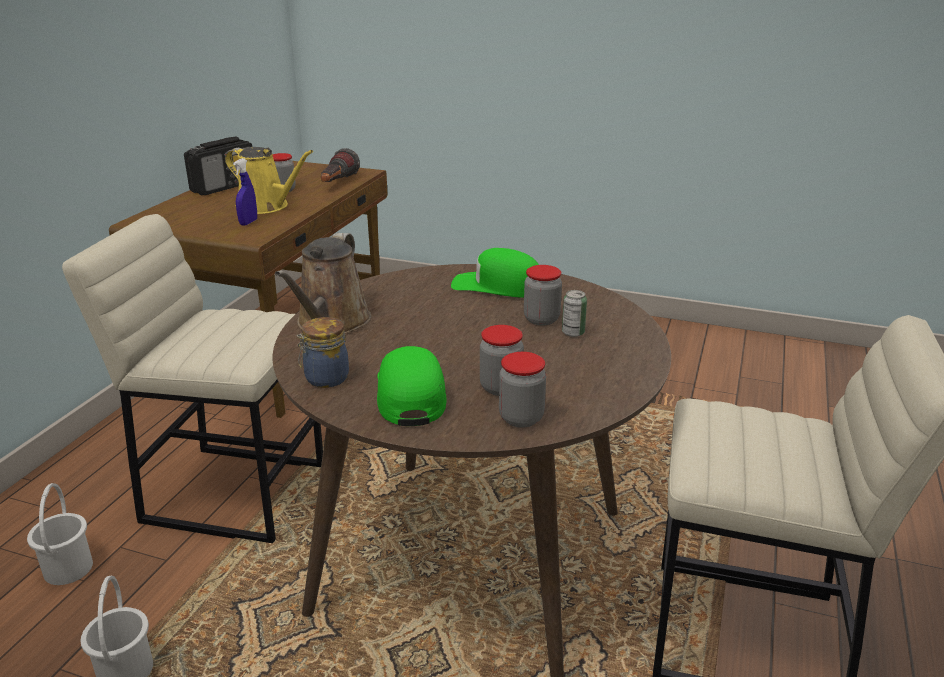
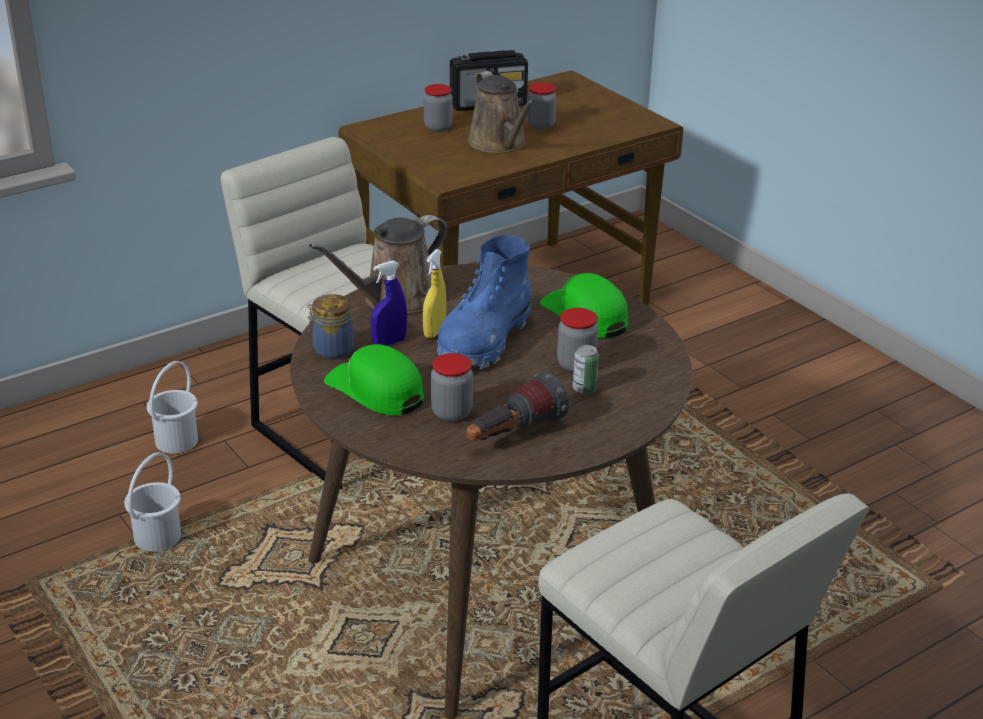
camera: 35 degrees right, 5 degrees up
(248, 222) = (461, 160): blue spray bottle -> blue spray bottle (389, 343)
(266, 206) = (499, 143): yellow watering can -> brown watering can
(337, 184) = (605, 132): flashlight -> flashlight (513, 435)
(398, 334) = (434, 331): none -> yellow spray bottle
(410, 395) = (375, 390): green cap -> green cap turned 75 degrees counterclockwise
(447, 327) = (484, 340): none -> blue boot
(521, 418) = (432, 444): jar -> jar (438, 127)

